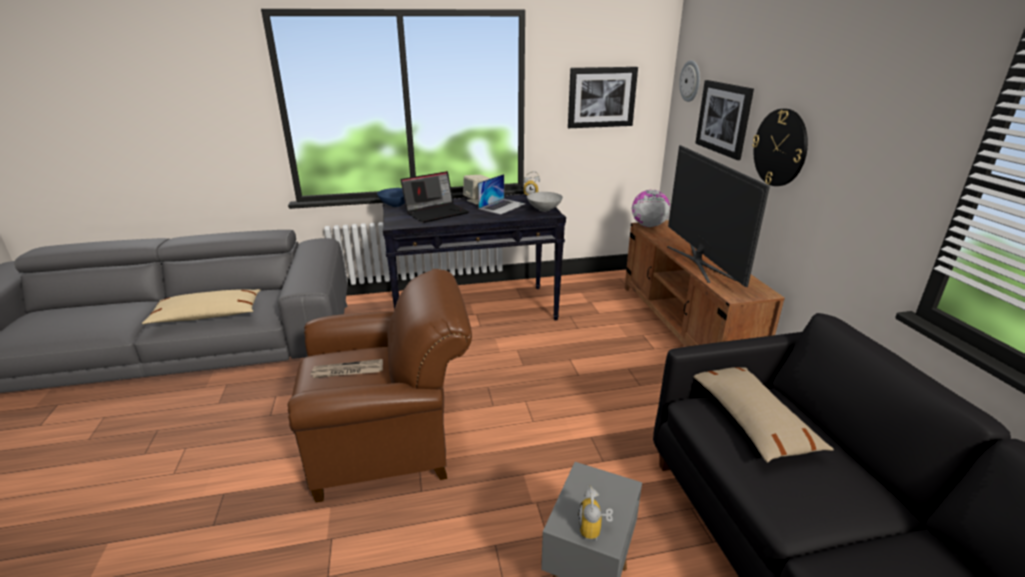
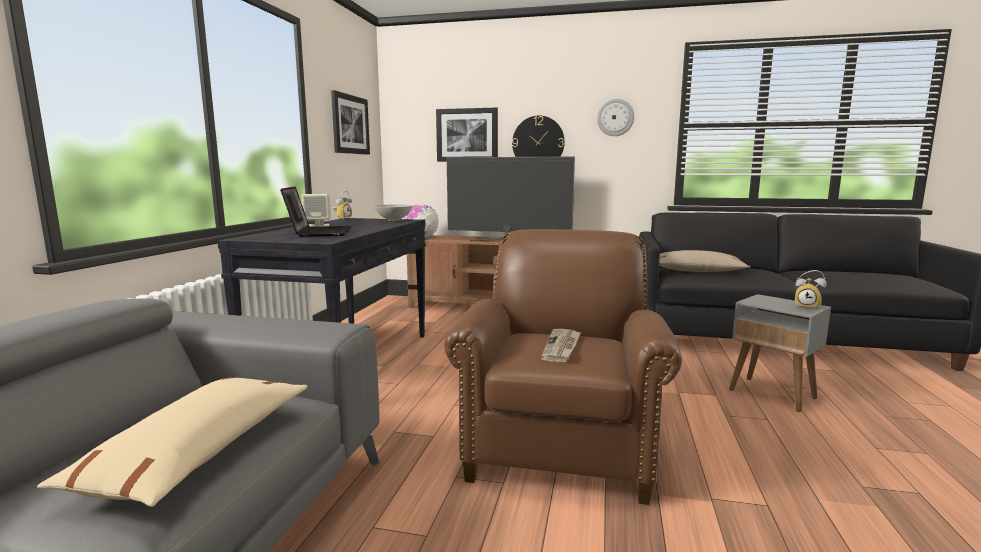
camera: 65 degrees left, 15 degrees down
(395, 205) = (246, 238): blue bowl -> none
(502, 206) = (354, 223): laptop -> none
(690, 81) = (411, 113): wall clock -> wall clock (615, 117)

